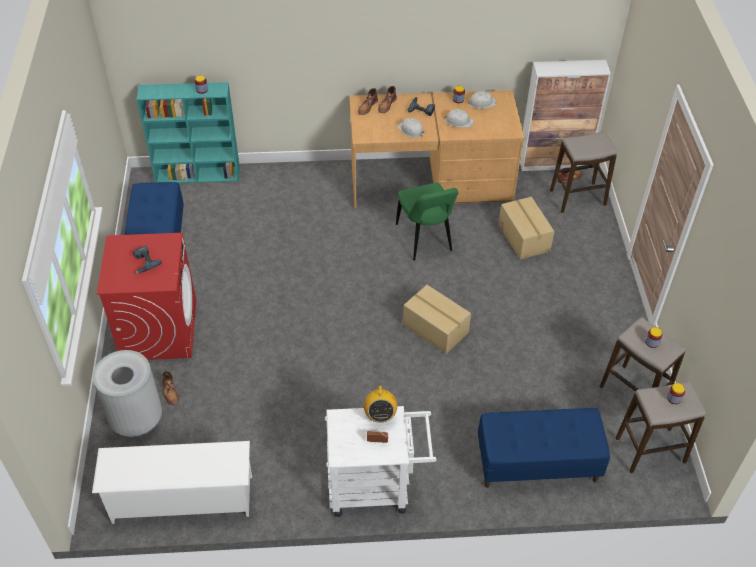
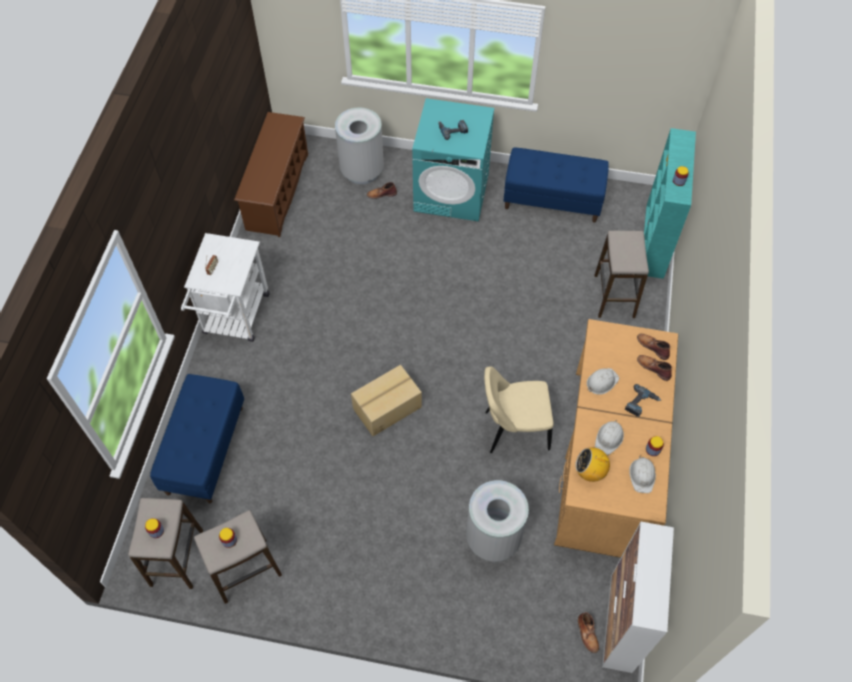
camera: 105 degrees right, 10 degrees up
(159, 329) = (452, 192): red washing machine -> turquoise washing machine
(182, 499) = (277, 191): white shoe rack -> brown shoe rack
(380, 415) = (236, 276): radio -> radio (590, 471)
(425, 240) = (513, 430): green chair -> beige chair
(524, 237) = (493, 538): cardboard box -> grey trash can
(578, 198) = (547, 628): stool -> stool (614, 296)

